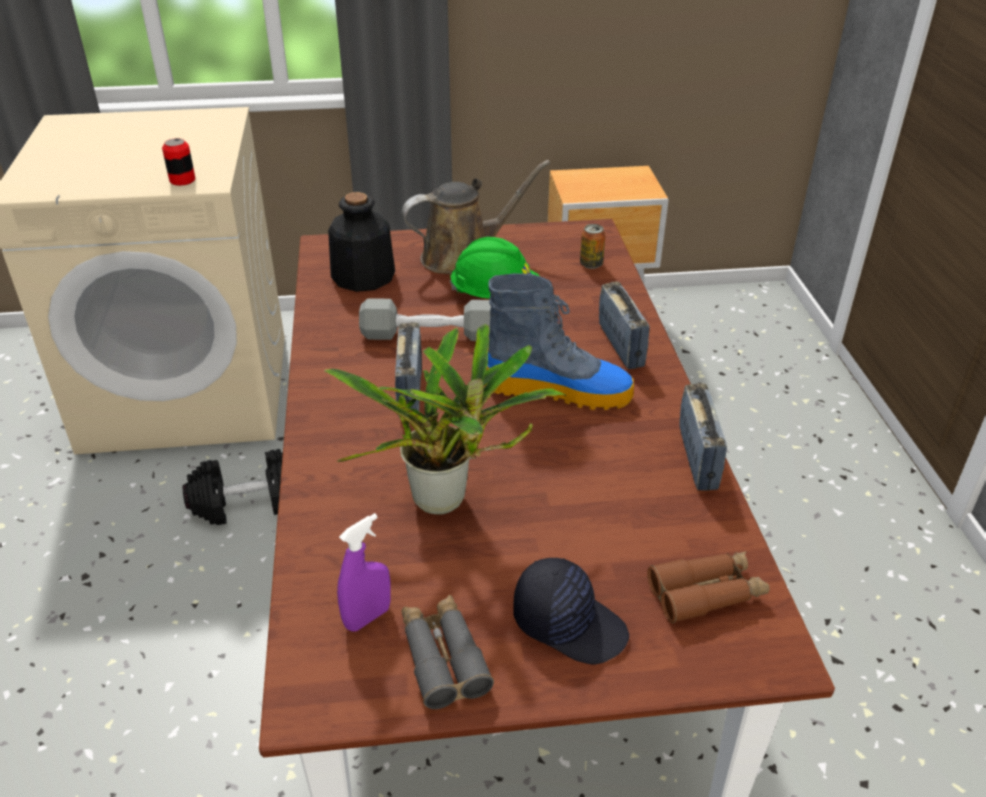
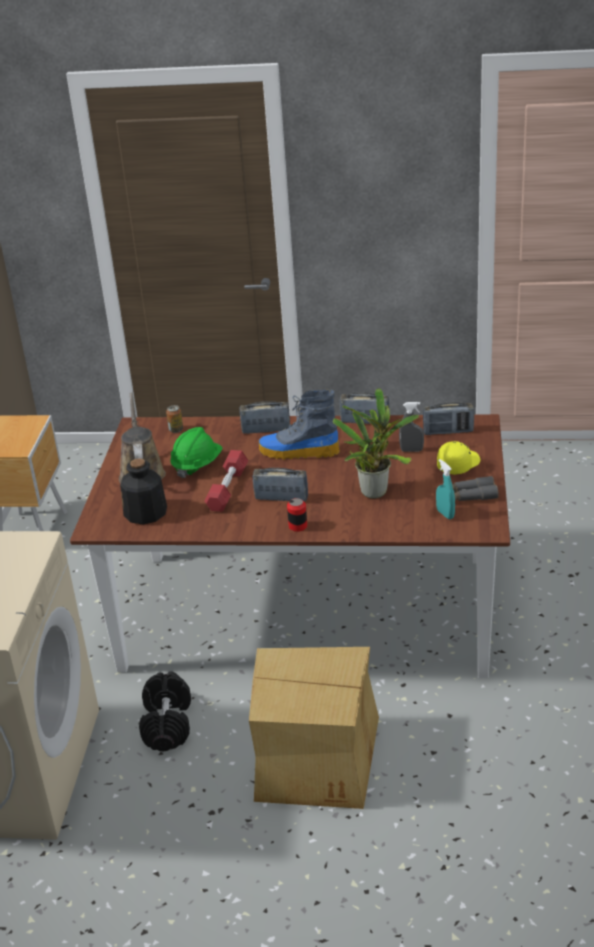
camera: 75 degrees left, 5 degrees down
(166, 672) = (315, 758): none -> cardboard box
(182, 180) = (27, 553): can -> can (298, 526)
(367, 617) = (445, 514): purple spray bottle -> turquoise spray bottle
(431, 335) = (227, 489): grey dumbbell -> red dumbbell
(559, 390) = (298, 452): boot -> boot turned 105 degrees counterclockwise
(569, 623) = (458, 464): black cap -> yellow cap
(608, 539) = (411, 450): none -> grey spray bottle
(706, 593) = (448, 432): brown binoculars -> radio

